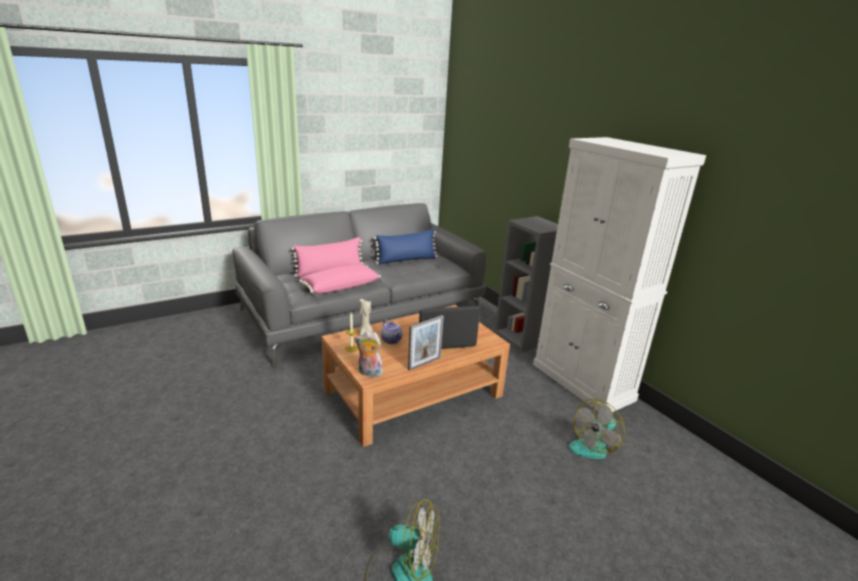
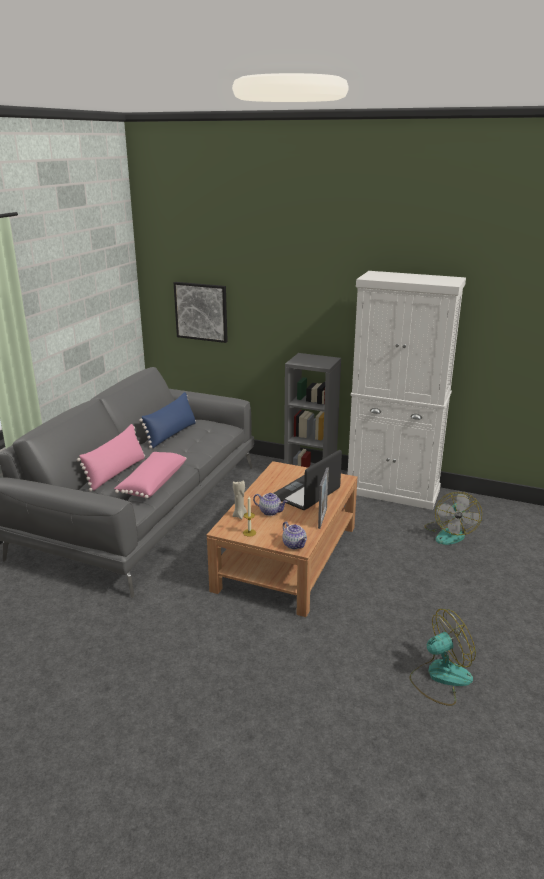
camera: 35 degrees left, 0 degrees up
(369, 373) = (295, 545): plush toy -> teapot
(477, 164) = (201, 311): none -> picture

